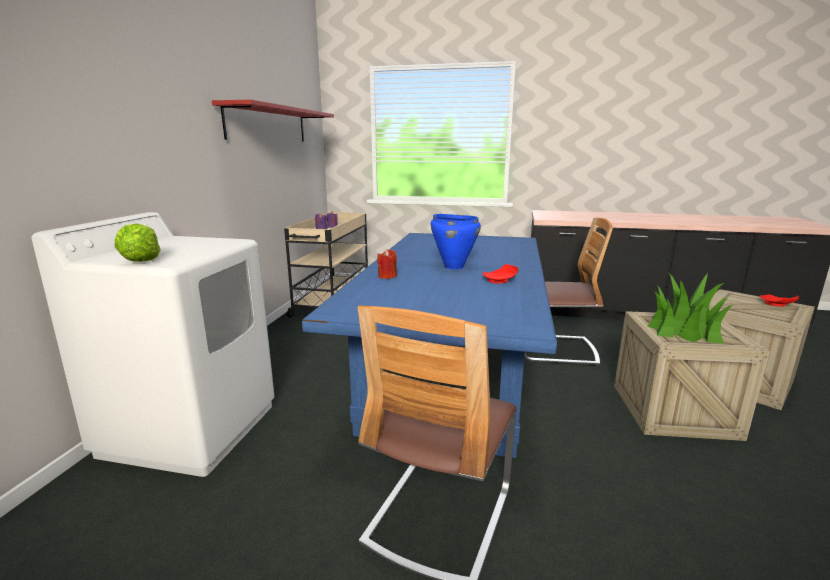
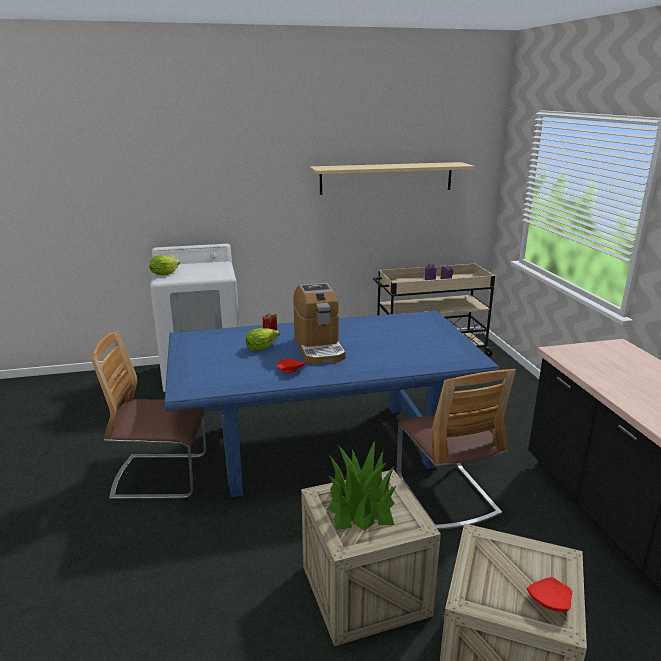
camera: 65 degrees right, 5 degrees up
(268, 124) = (386, 178): red shelf -> beige shelf
(425, 283) = (261, 347): none -> lettuce
(453, 266) = (319, 348): blue cooking pot -> coffee machine

